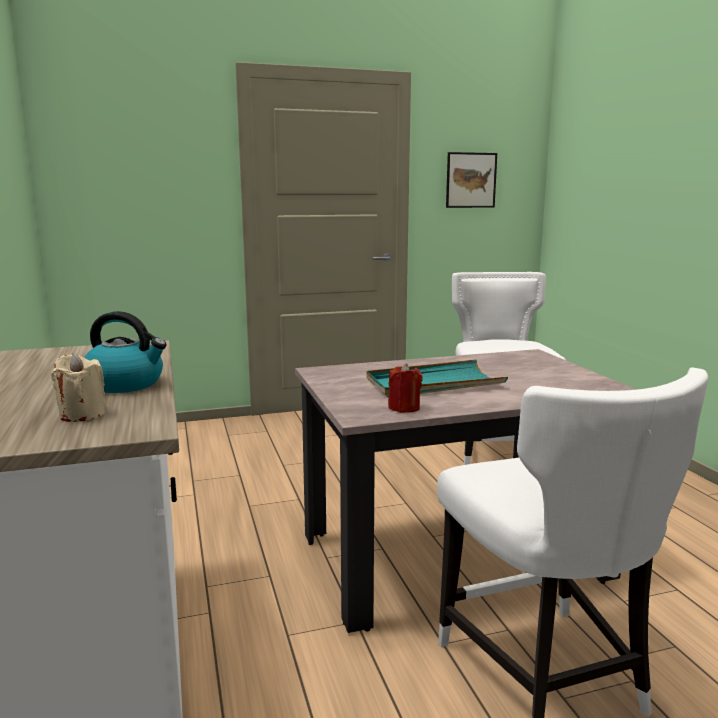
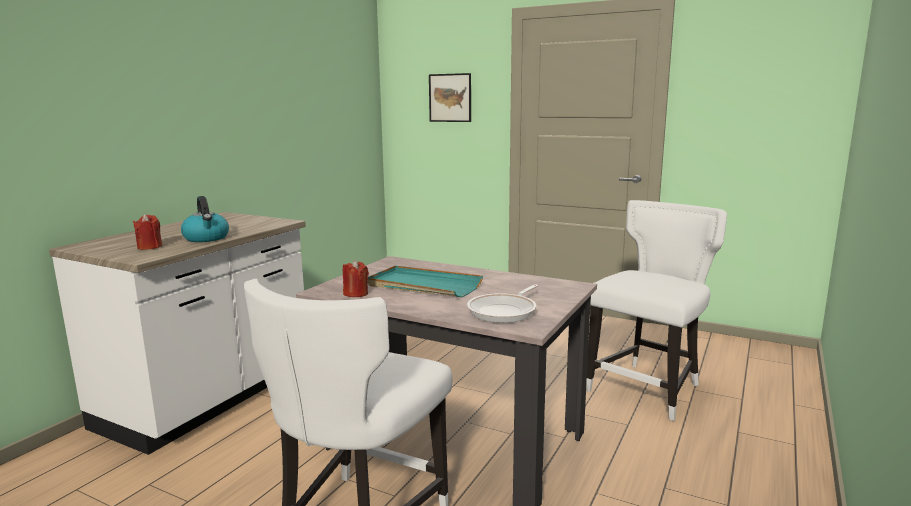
camera: 45 degrees right, 0 degrees up
(82, 414) = (150, 247): beige candle -> red candle
(471, 180) = (743, 103): picture -> picture (450, 98)
(563, 384) = (504, 311): none -> frying pan

